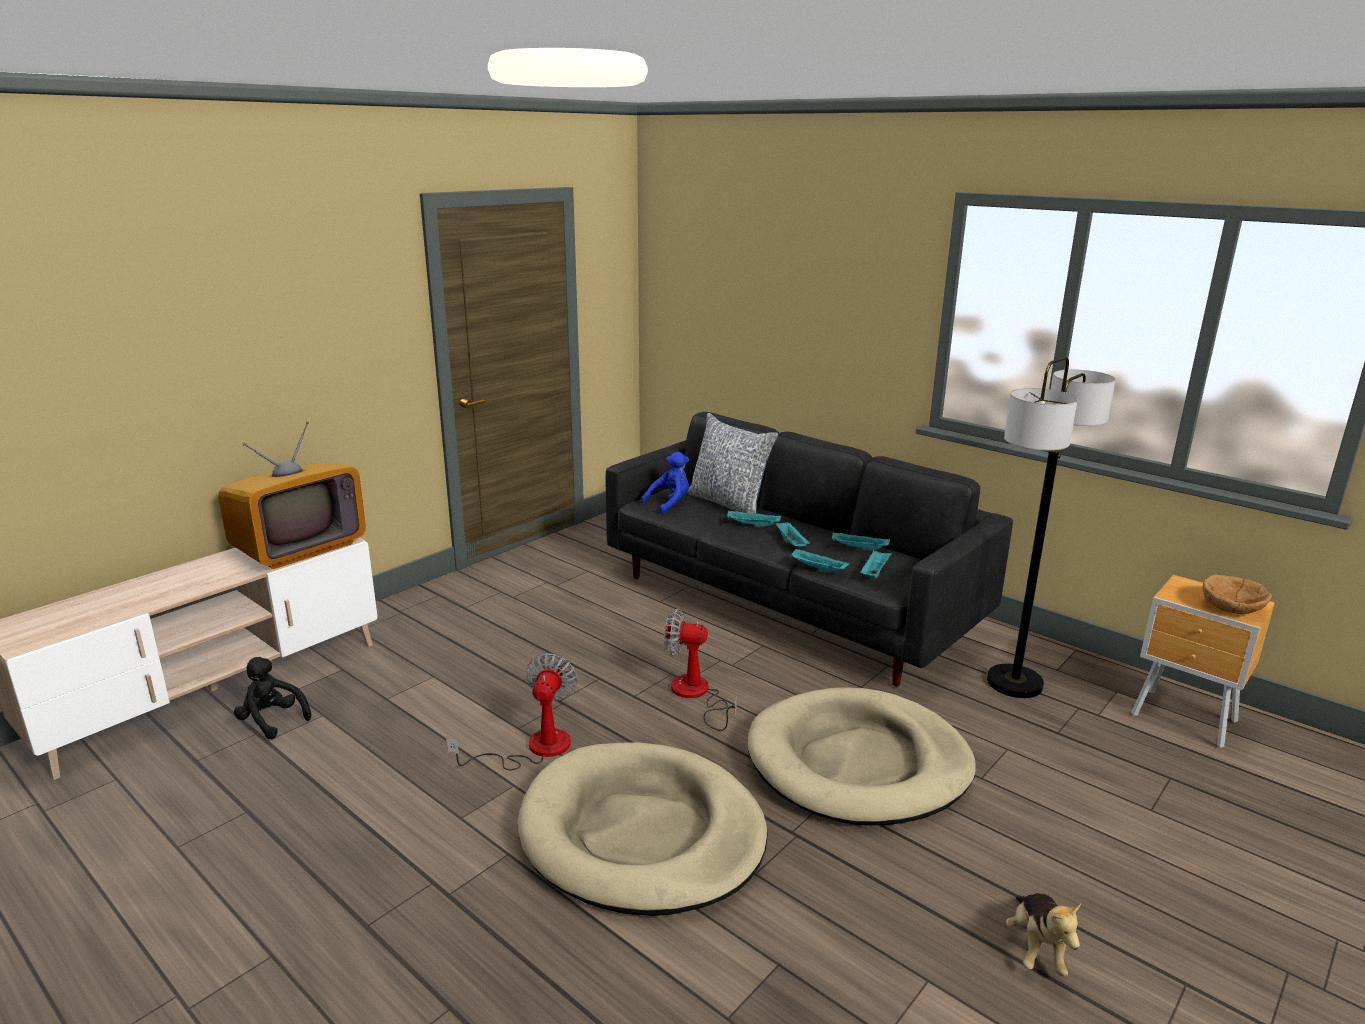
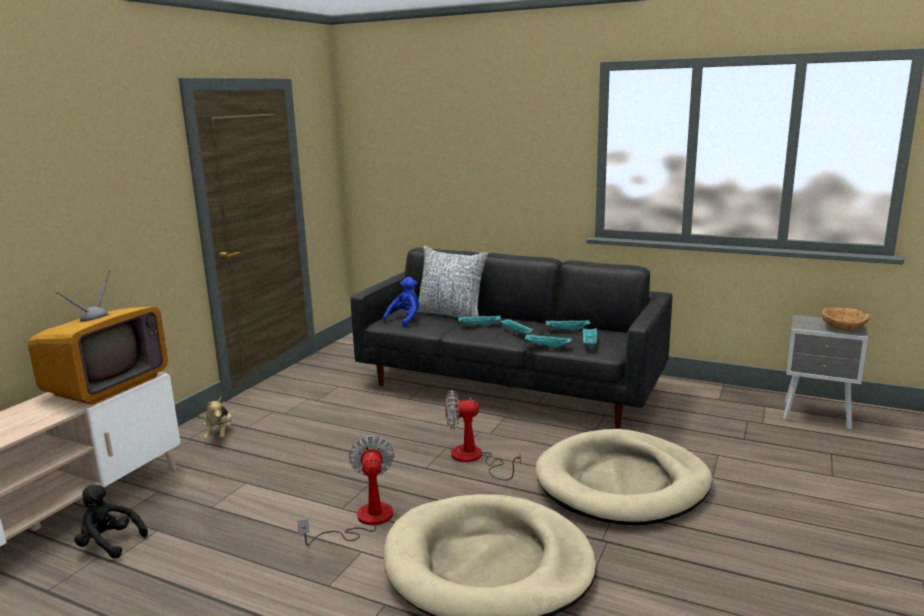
camera: 15 degrees left, 5 degrees down
(1015, 683) = (697, 412): floor lamp -> none
(1036, 948) = (816, 580): plush toy -> plush toy (220, 434)
(1185, 720) = (818, 416): brown nightstand -> grey nightstand

